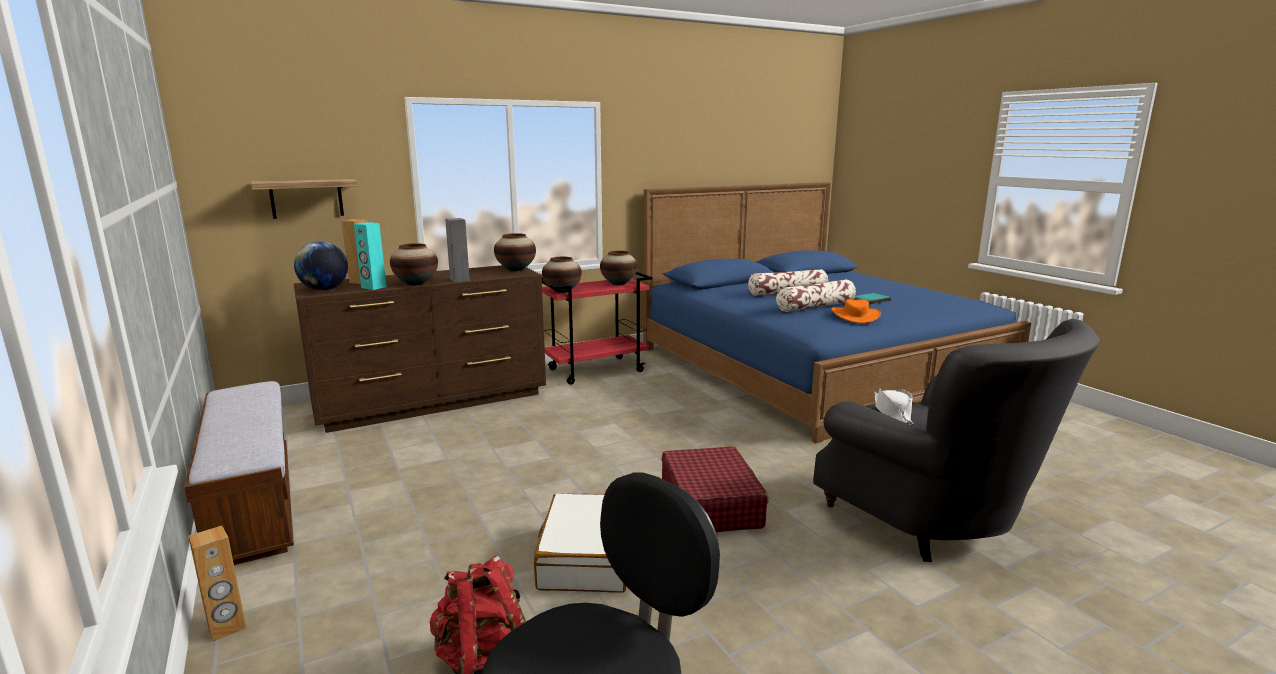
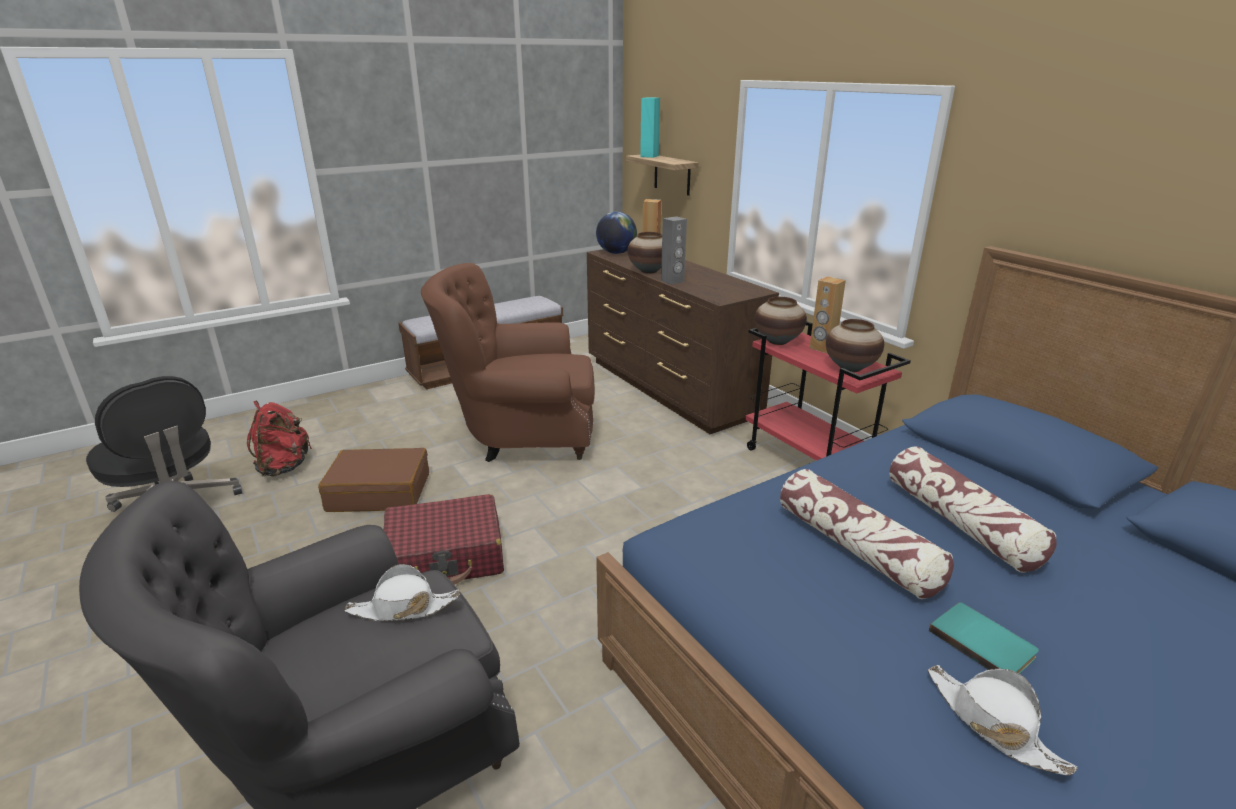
camera: 85 degrees right, 10 degrees up
(227, 628) = (357, 392): brown speaker -> brown speaker (822, 348)
(373, 287) = (629, 262): turquoise speaker -> turquoise speaker (649, 156)
(489, 474) = (522, 435): none -> brown armchair
(516, 270) = (738, 294): vase -> none
(586, 557) = (379, 492): white suitcase -> brown suitcase
(855, 316) = (803, 592): orange hat -> none
(912, 305) = (992, 723): none -> white hat

